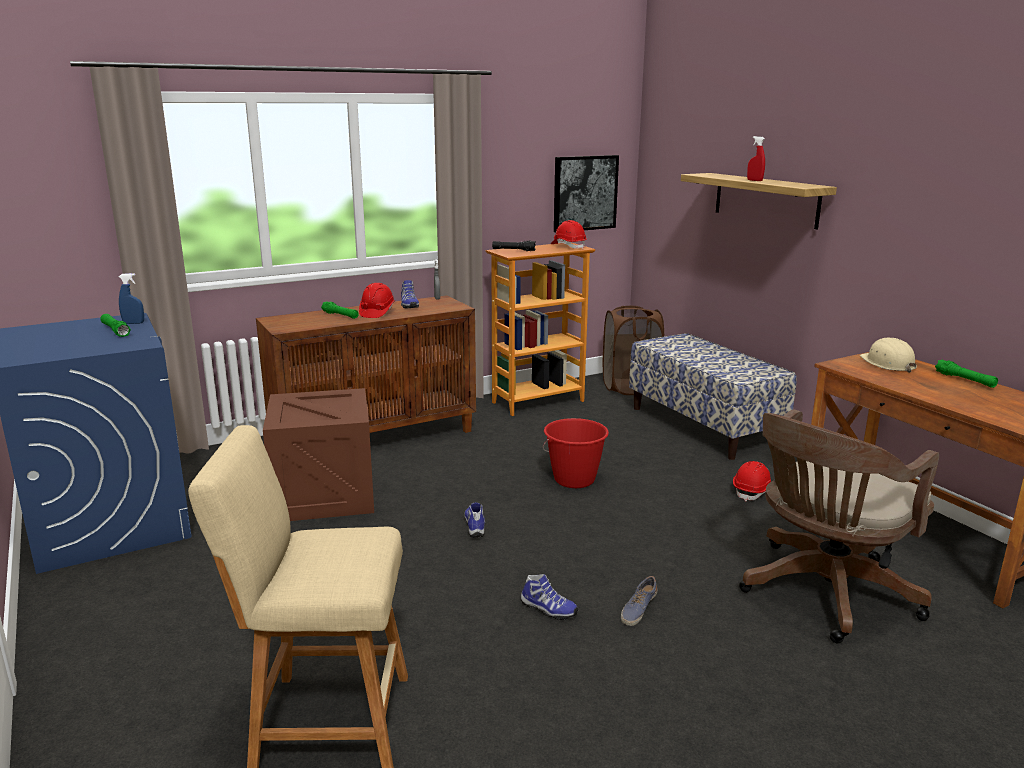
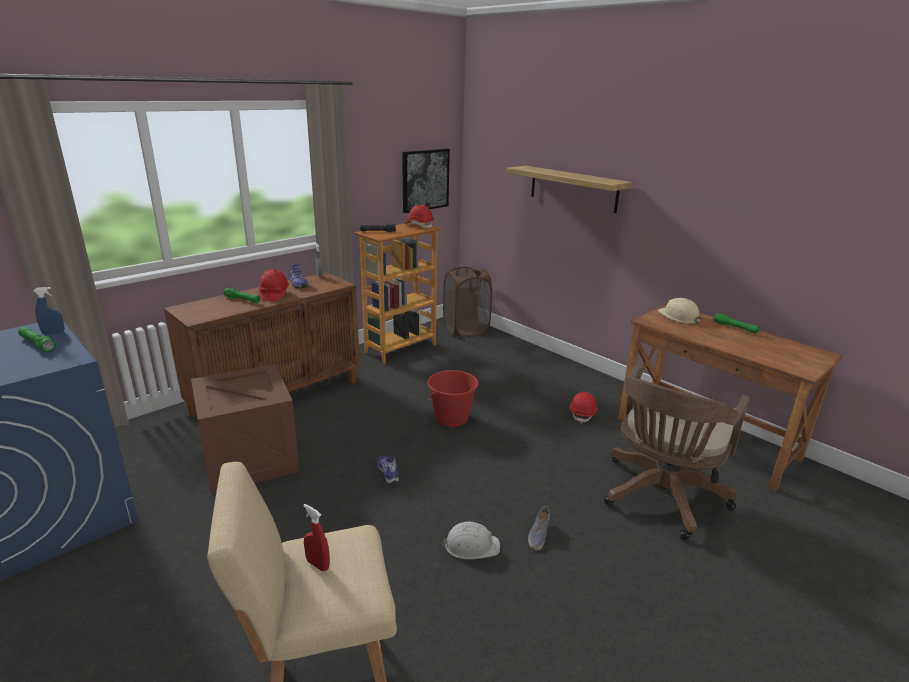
camera: 15 degrees left, 5 degrees up
(547, 609) = (471, 546): shoe -> white hard hat
(704, 426) = (530, 359): bench -> none
(754, 180) = (568, 175): red spray bottle -> red spray bottle (318, 564)

